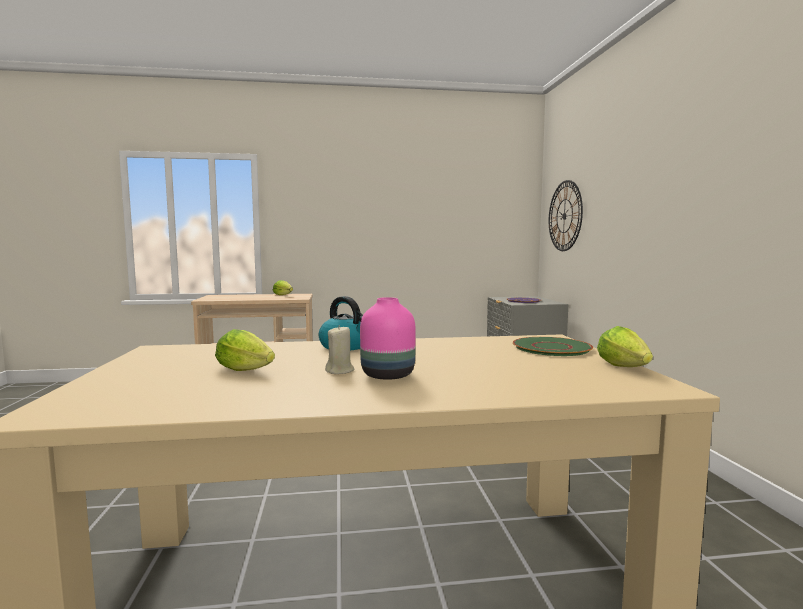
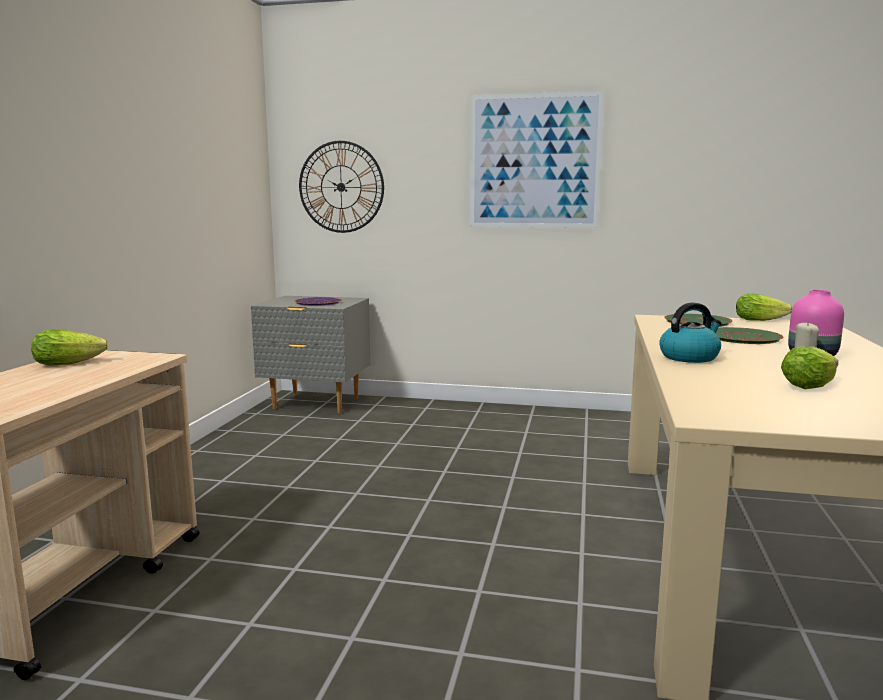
camera: 70 degrees left, 5 degrees up
(472, 359) = (743, 337): none -> green plate
(670, 176) = (534, 161): none -> picture

